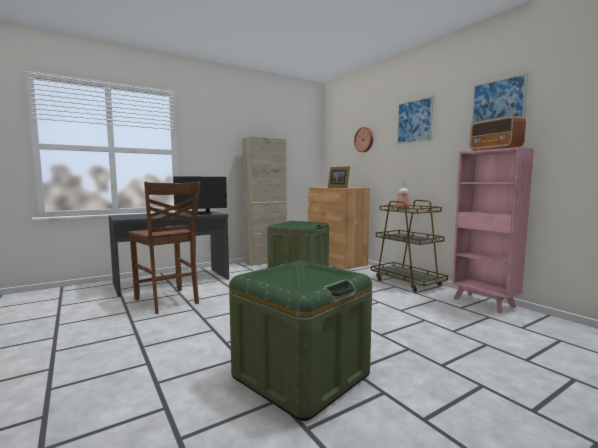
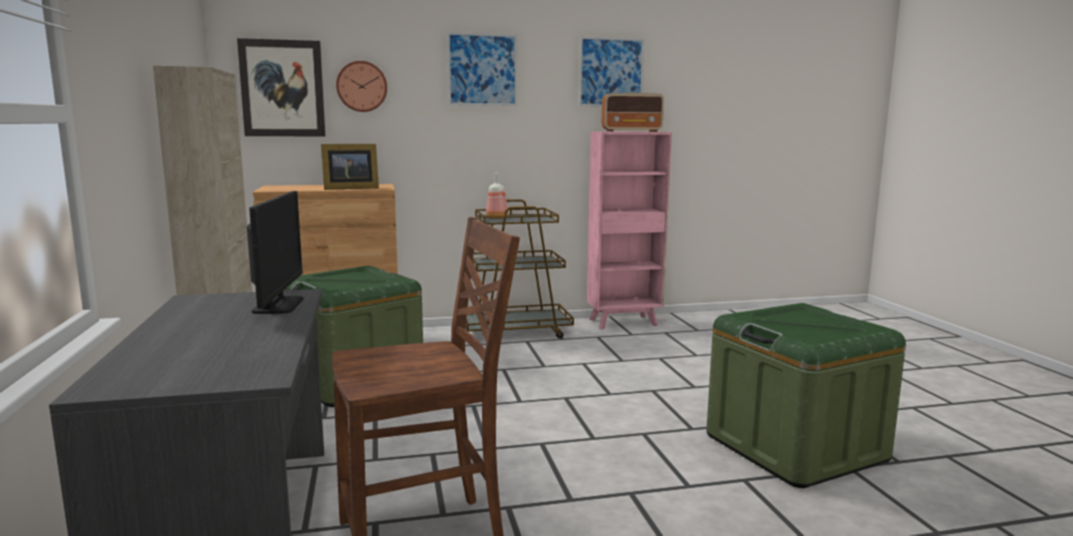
camera: 70 degrees left, 5 degrees up
(340, 144) = (282, 88): none -> picture

